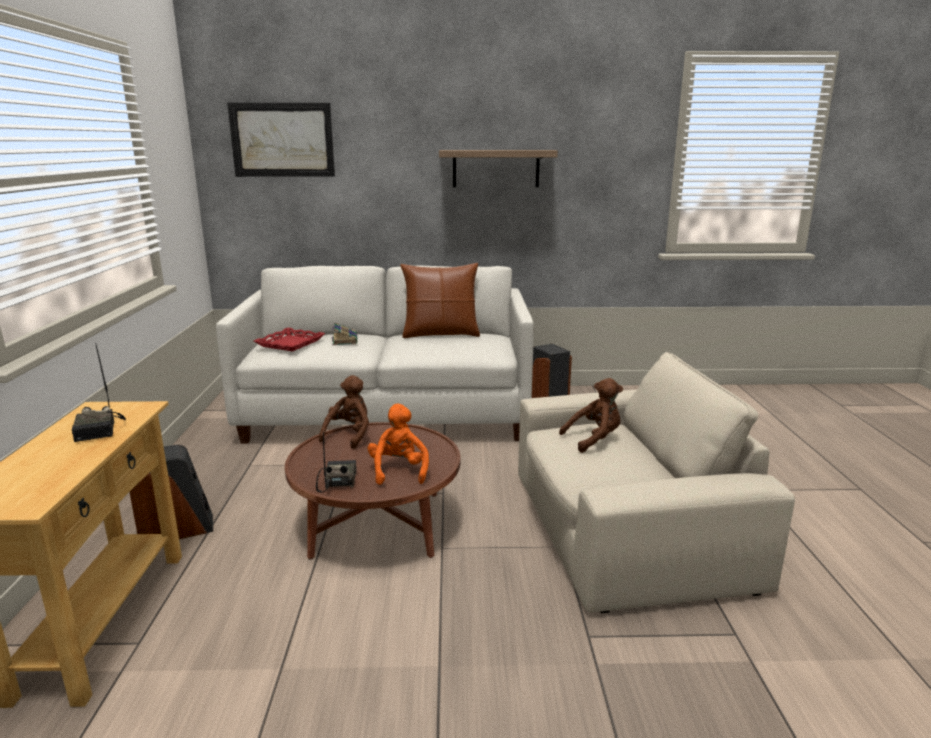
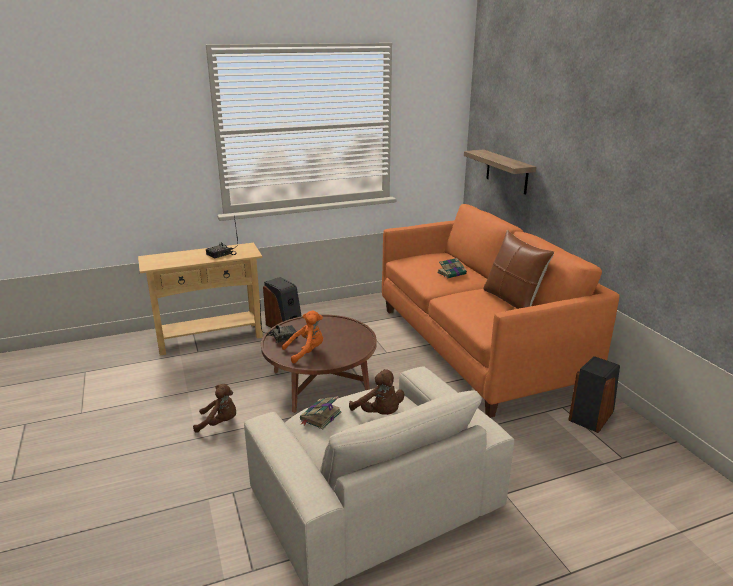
camera: 70 degrees right, 5 degrees up
(282, 140) = (506, 108): picture -> none
(290, 343) = (427, 261): red tray -> none
(349, 435) = (346, 325): brown plush toy -> brown plush toy (219, 423)
(387, 414) = (477, 346): white sofa -> orange sofa
(496, 168) = (632, 164): shelf -> shelf (507, 171)
(590, 470) = (320, 417): none -> book

